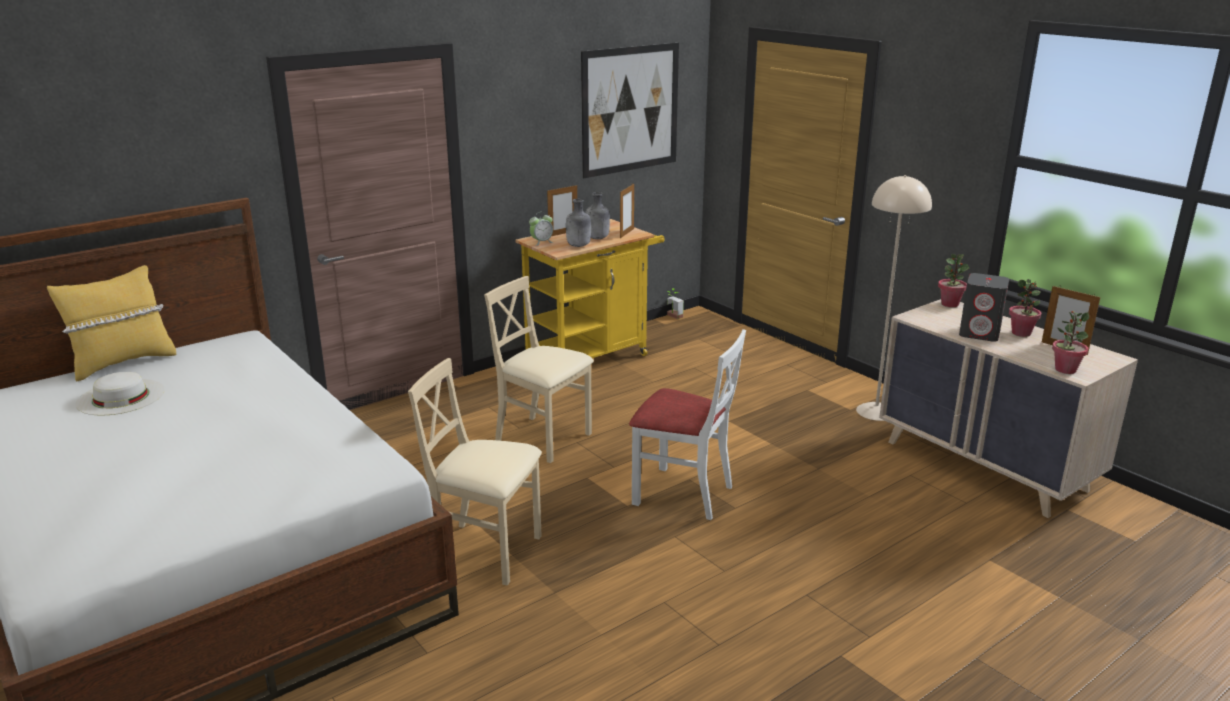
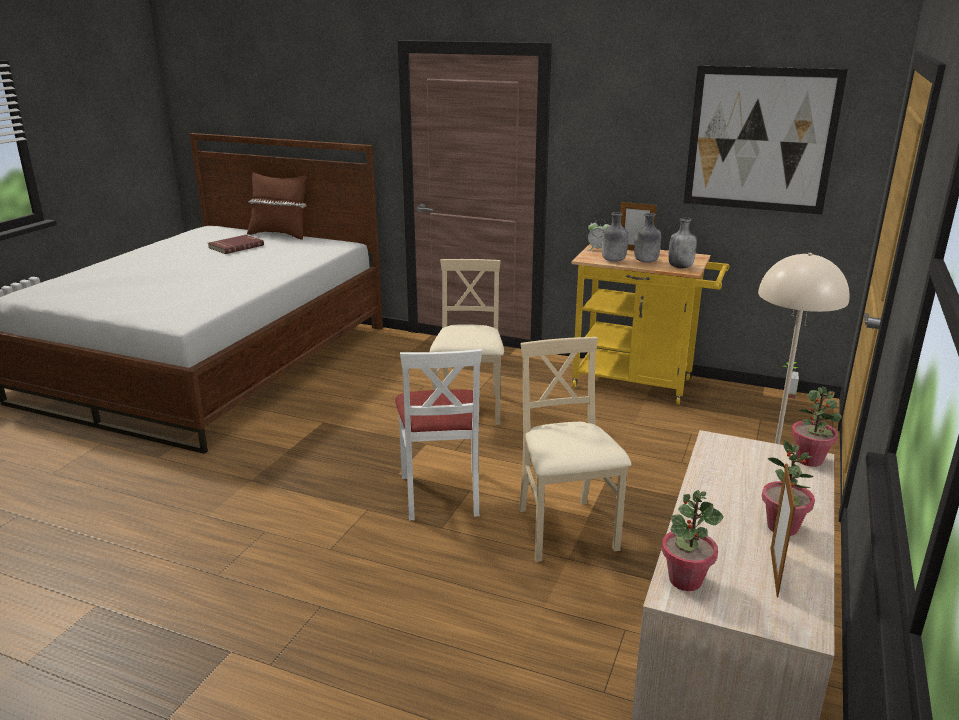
camera: 60 degrees right, 0 degrees up
(120, 397) = (235, 246): white hat -> red book
(123, 363) = (280, 234): yellow pillow -> brown pillow
(486, 551) = (287, 438): beige chair -> beige chair (565, 530)
(627, 233) = (680, 267): picture frame -> grey bottle
(980, 333) = (730, 495): grey speaker -> none

